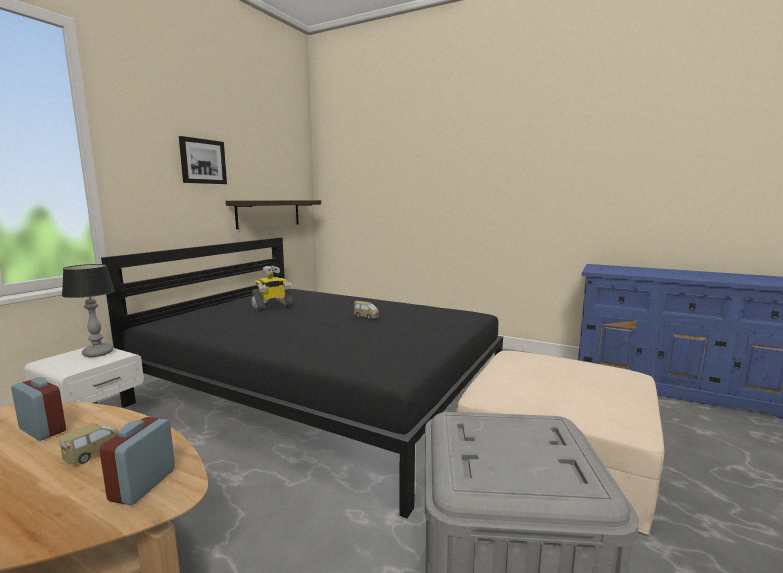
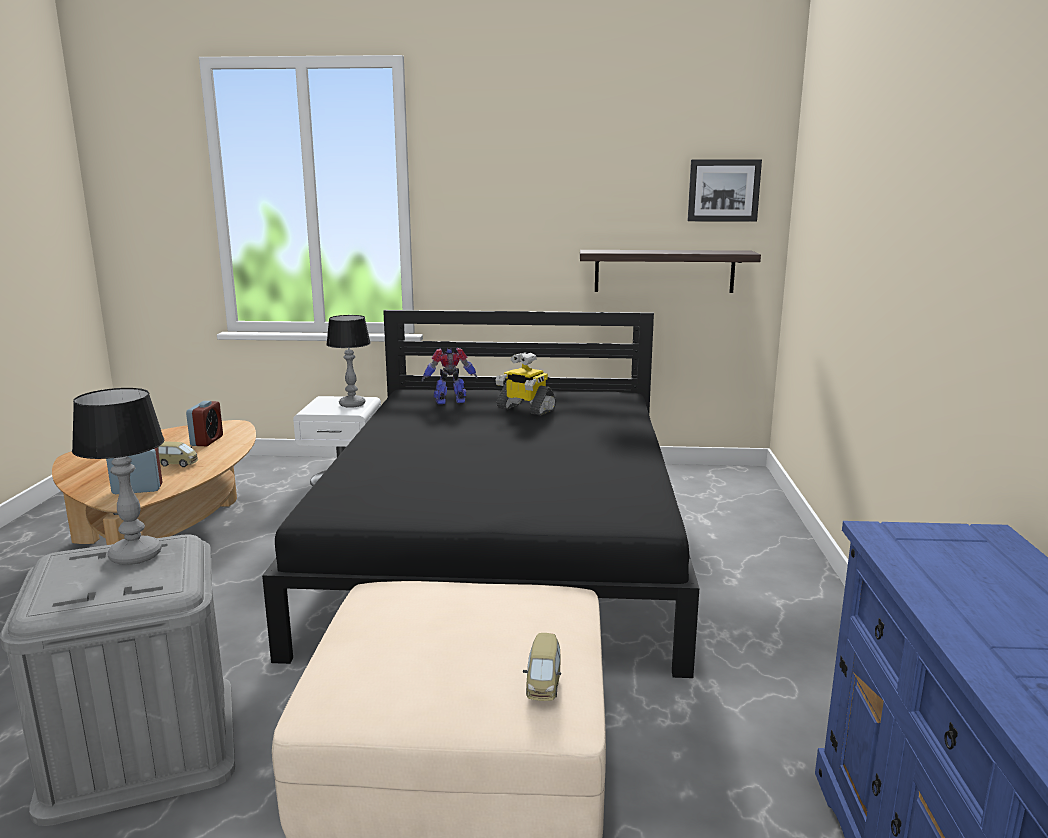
camera: 65 degrees right, 5 degrees up
(203, 161) = (548, 195): picture -> picture (723, 190)
(211, 318) = (451, 402): none -> toy robot
(366, 317) = (540, 459): toy car -> toy car (543, 684)
(483, 437) = (135, 556): none -> table lamp

